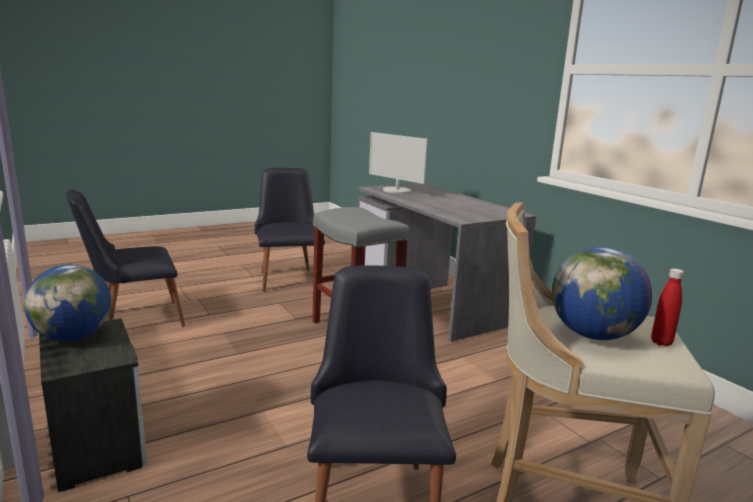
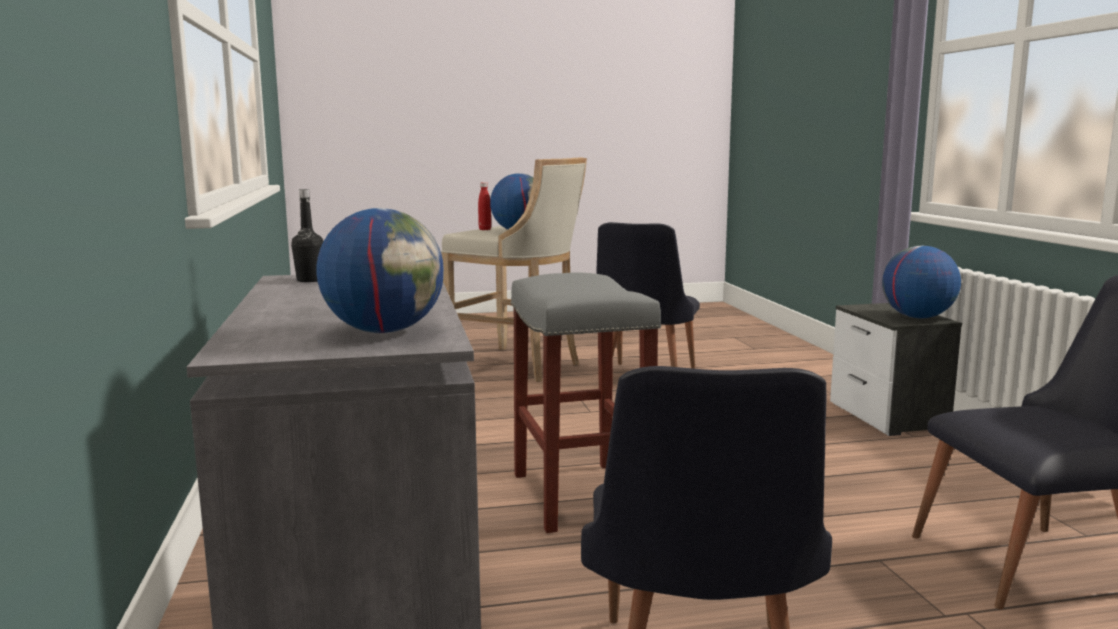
camera: 160 degrees left, 5 degrees down
(397, 190) = (384, 331): monitor -> globe
(499, 212) = (310, 280): none -> black bottle

